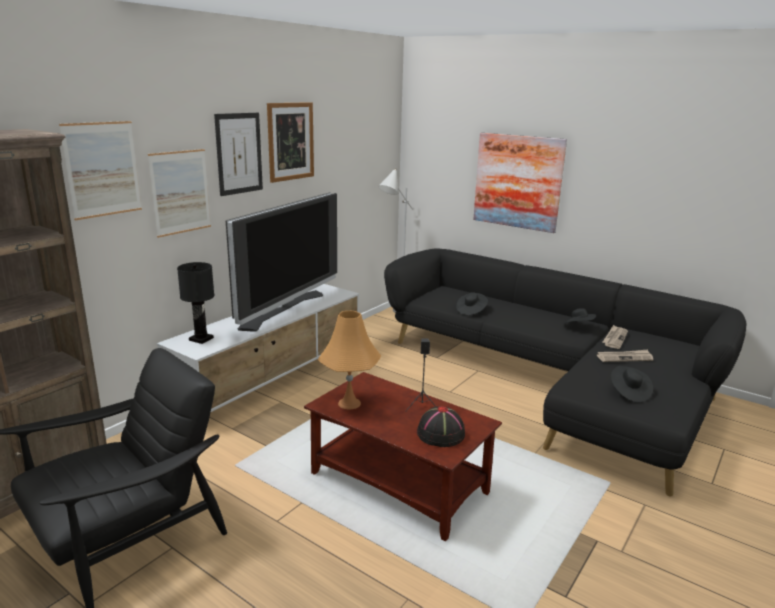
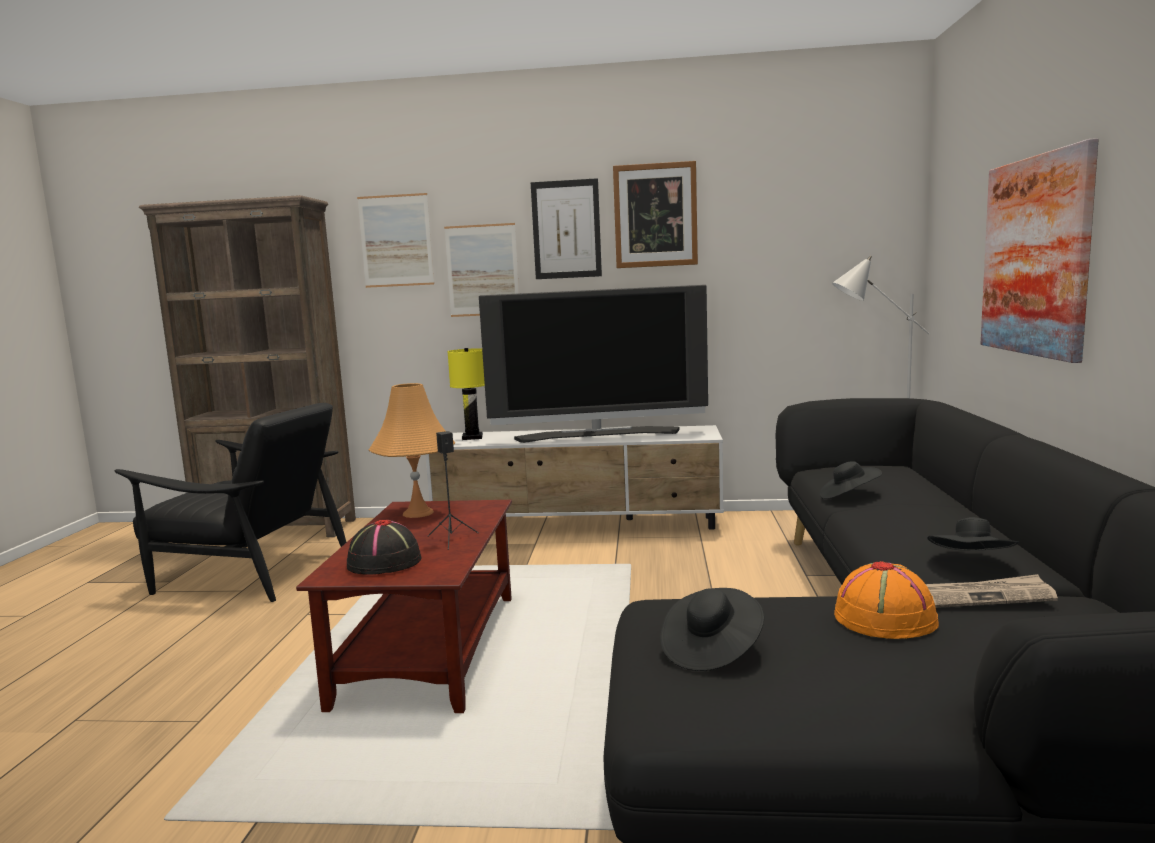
camera: 60 degrees right, 10 degrees down
(201, 339) = (472, 437): black table lamp -> yellow table lamp
(624, 357) = (885, 618): newspaper -> orange hat

